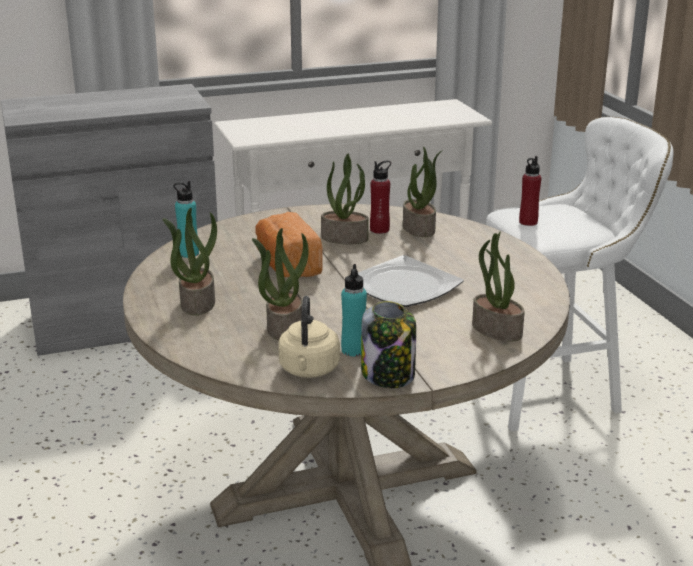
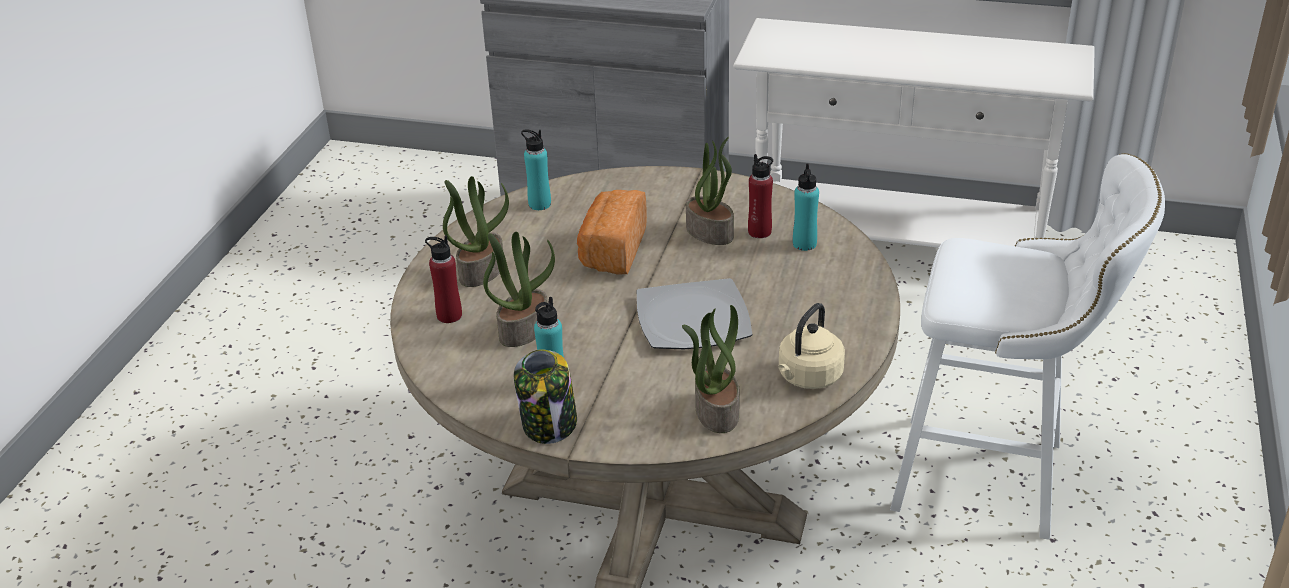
camera: 35 degrees right, 10 degrees up
(309, 370) = (487, 390): beige kettle -> beige kettle (808, 378)
(419, 228) = (804, 244): potted plant -> turquoise bottle
(528, 222) = (965, 269): red bottle -> red bottle (449, 315)

